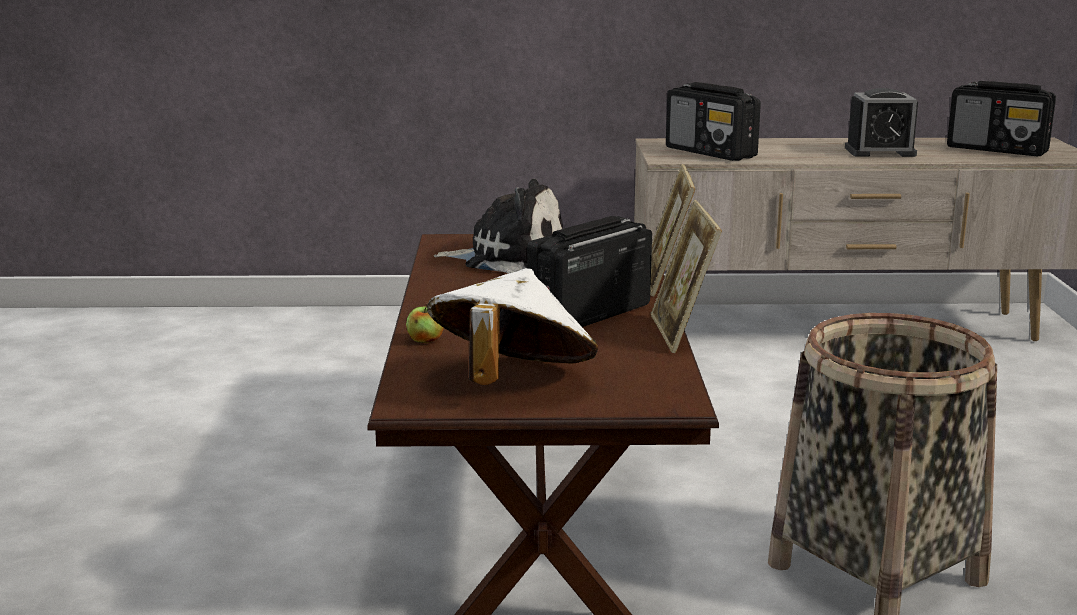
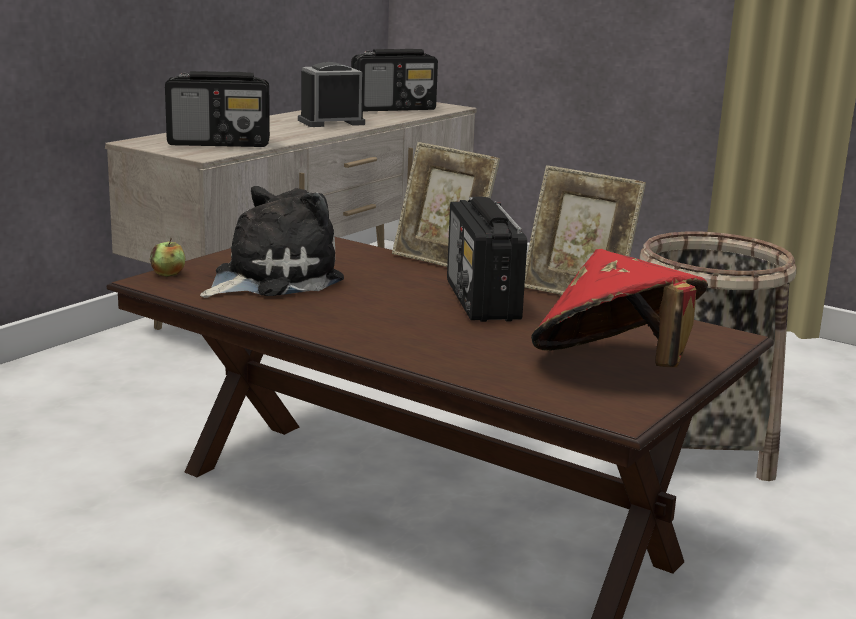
camera: 55 degrees left, 0 degrees up
(425, 340) = (454, 365): apple -> apple (168, 274)
(510, 382) = (614, 368): white hat -> red hat
(880, 151) = (331, 122): alarm clock -> alarm clock turned 150 degrees counterclockwise

